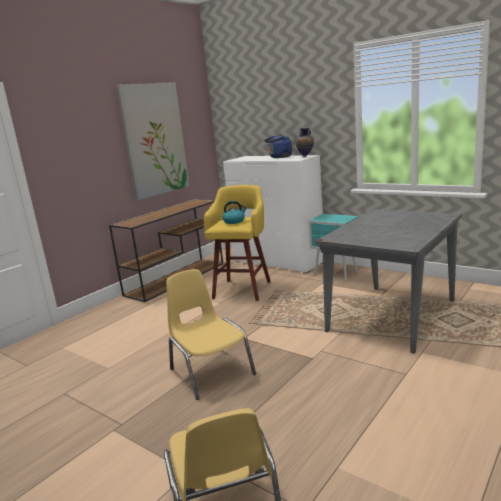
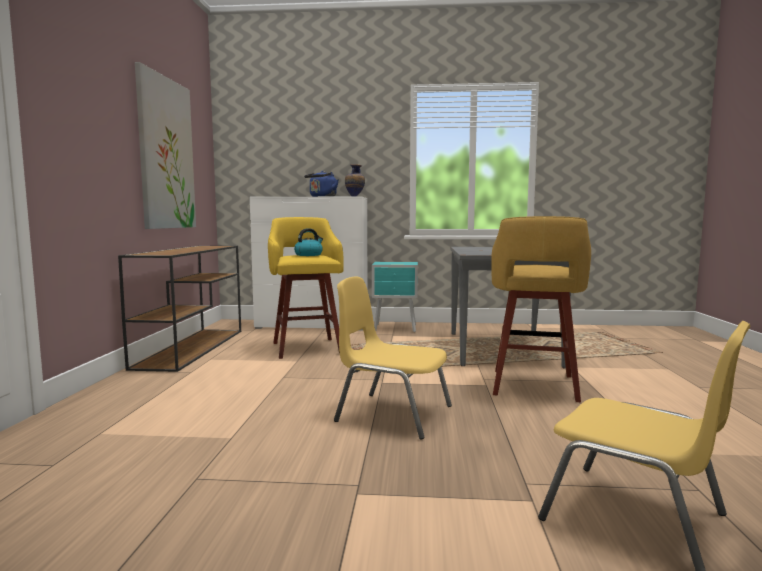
camera: 35 degrees left, 10 degrees down
(348, 368) = (533, 386): none -> yellow stool

